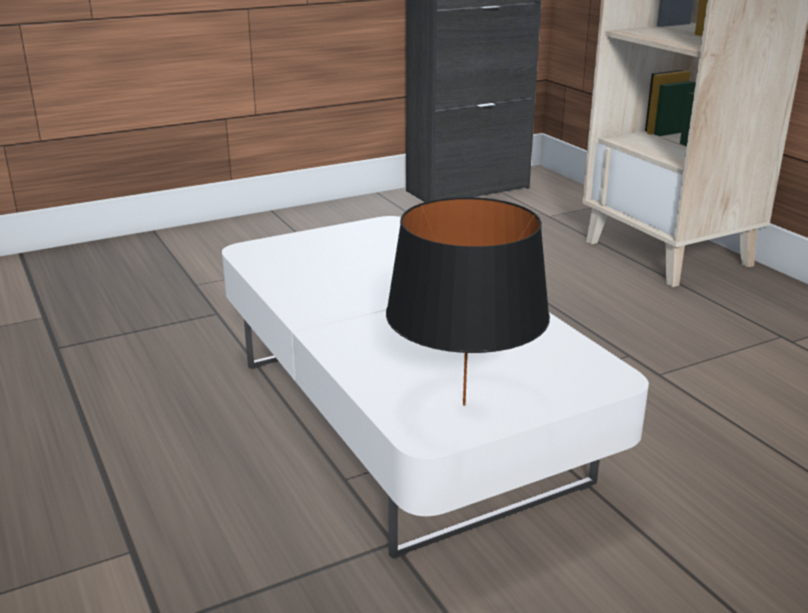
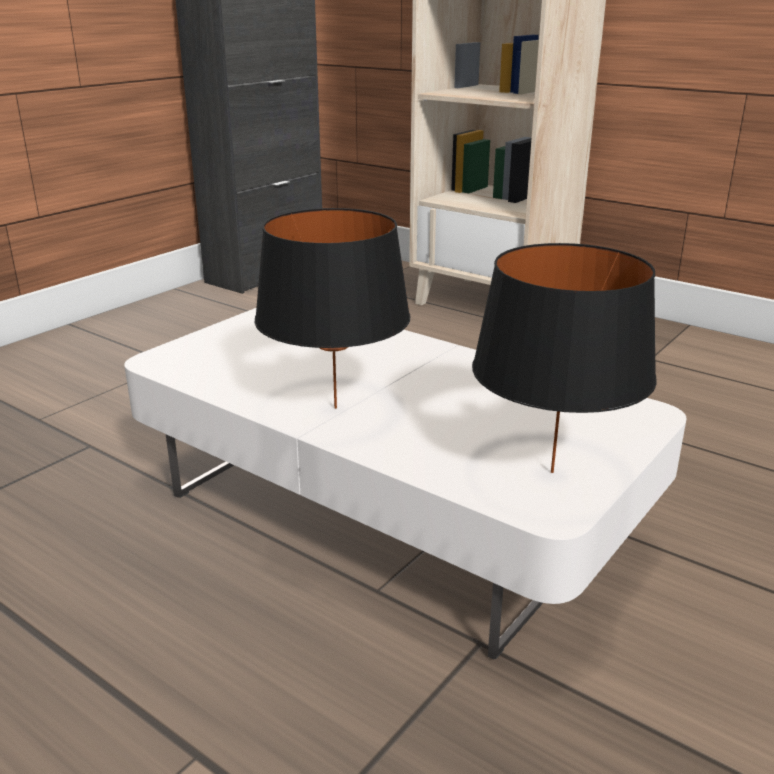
camera: 25 degrees left, 0 degrees up
(344, 314) = (335, 407): none -> black table lamp

